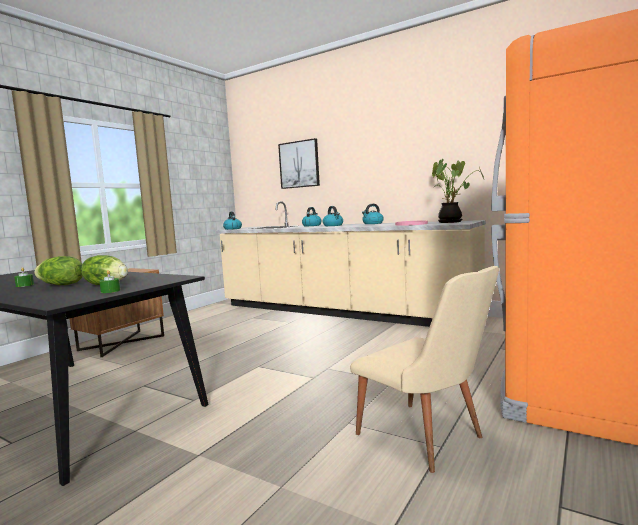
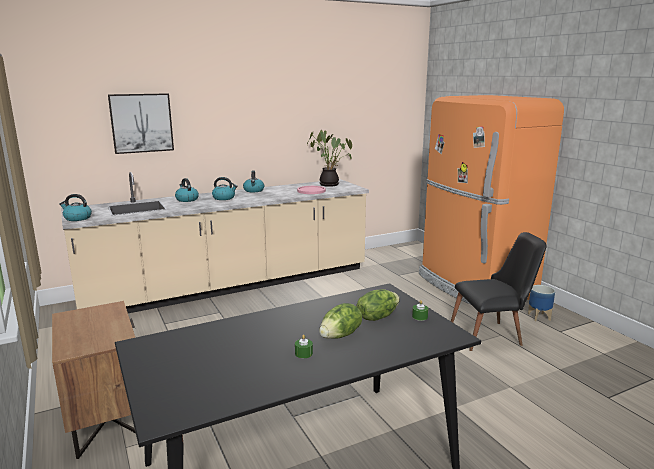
camera: 60 degrees left, 10 degrees up
(427, 440) = (492, 335): beige chair -> black chair
(580, 470) = (539, 317): none -> planter

